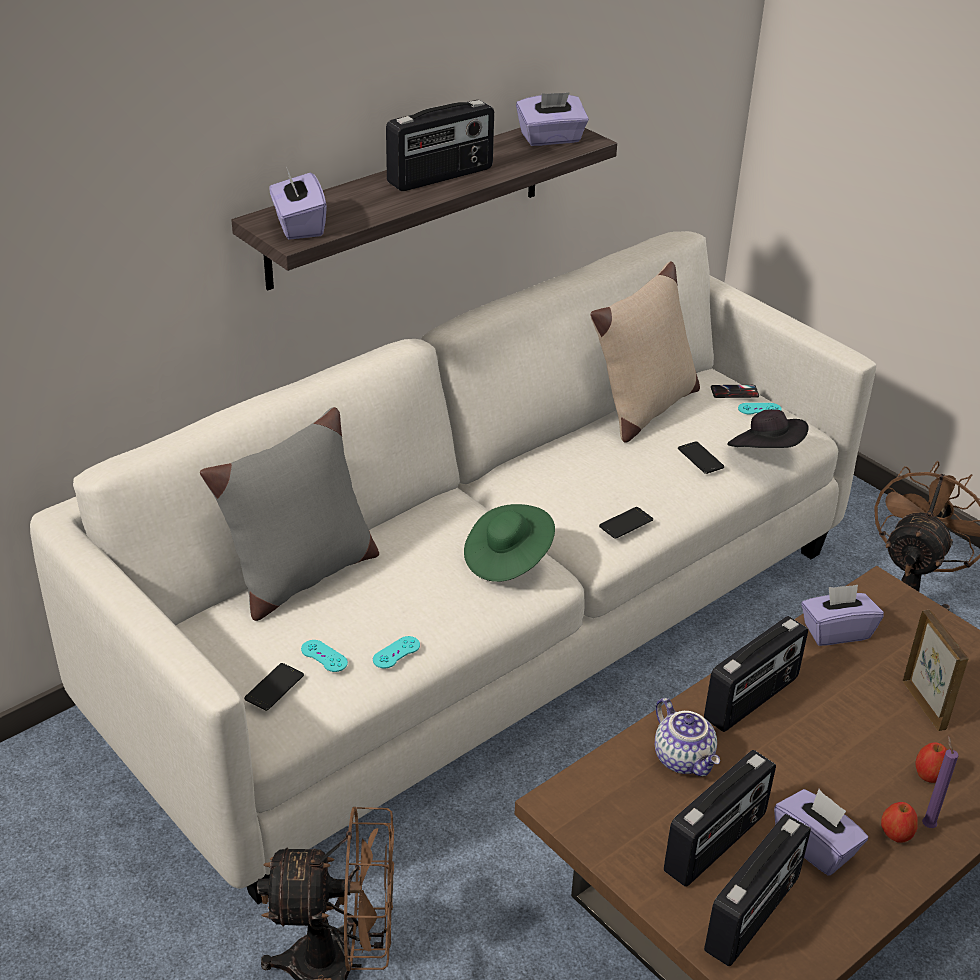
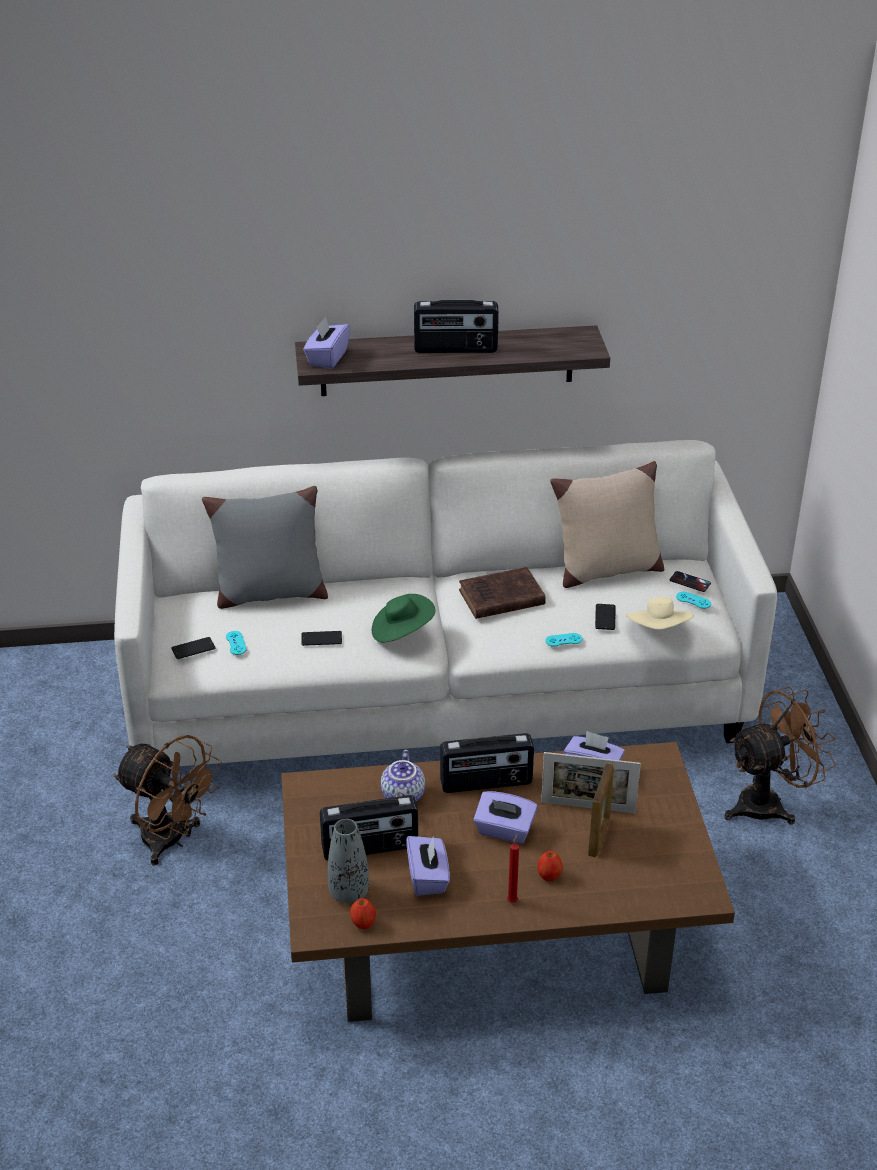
camera: 35 degrees right, 0 degrees up
(396, 652) = (279, 658): turquoise game controller -> turquoise game controller (563, 640)
(551, 139) = (565, 342): purple tissue box -> purple tissue box (504, 830)
(572, 479) = (499, 598): none -> brown book
(626, 523) = (504, 640): phone -> phone (321, 639)
(753, 915) = (349, 893): radio -> grey vase
(765, 452) = (659, 631): black hat -> beige hat
(878, 676) = (588, 807): none -> picture frame
(895, 835) = (485, 896): apple -> apple (363, 923)
(927, 824) = (513, 900): purple candle -> red candle

